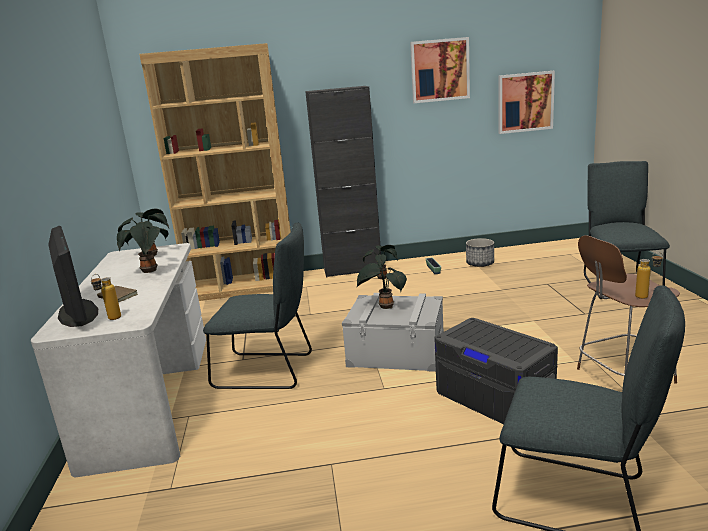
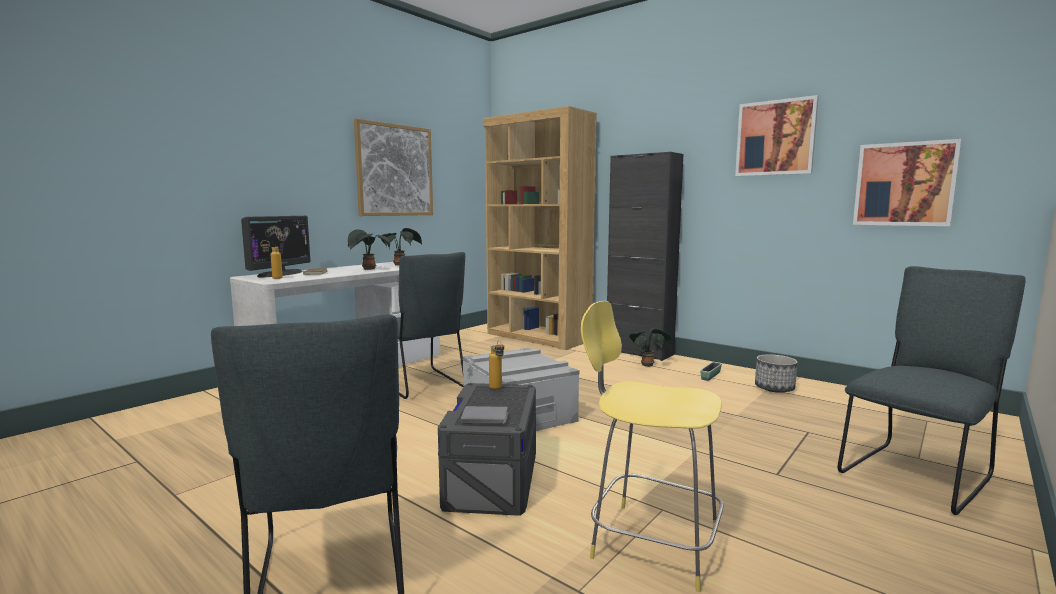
camera: 45 degrees right, 10 degrees down
(76, 136) = (395, 170): none -> picture
(384, 307) = (516, 359): potted plant -> none
(521, 350) = (484, 419): none -> grey book
(622, 376) = (650, 542): brown stool -> yellow stool
(647, 297) = (642, 411): bottle -> bottle (497, 389)

